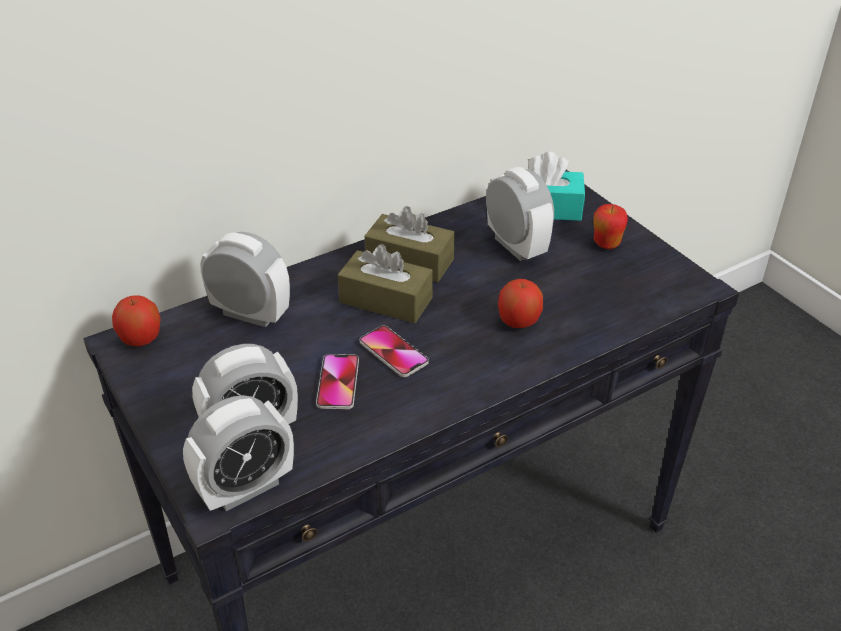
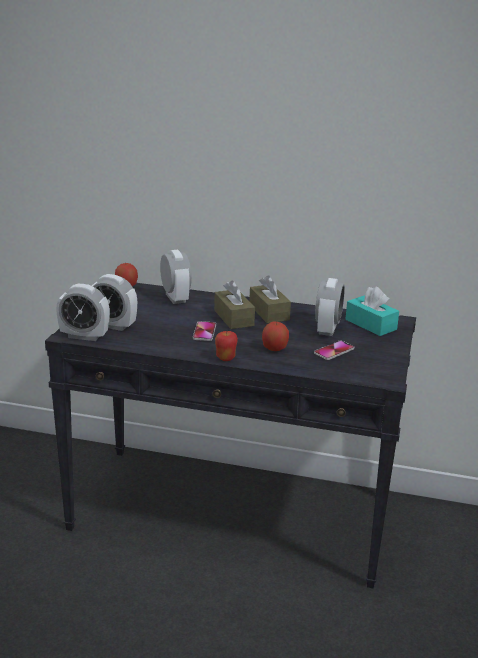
camera: 45 degrees right, 15 degrees down
(338, 383) = (167, 329): phone -> phone (334, 351)
(606, 244) = (374, 348): apple -> apple (225, 358)

